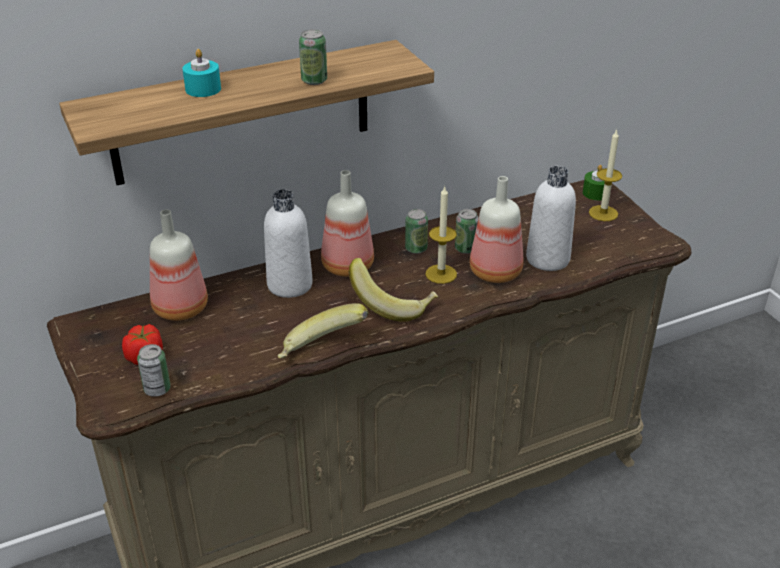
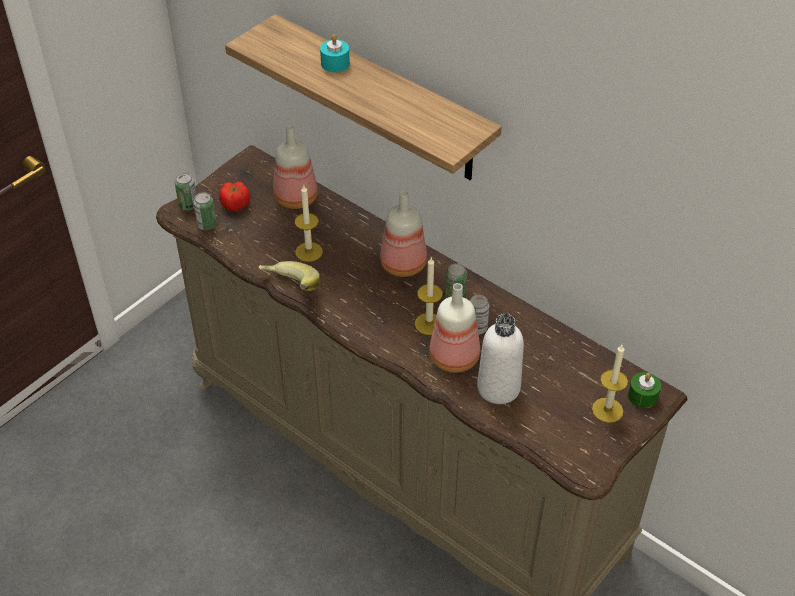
camera: 65 degrees right, 10 degrees up
(275, 322) = (309, 252): none -> candle
(290, 285) = (358, 242): white bottle -> none
(314, 80) = (386, 109): can -> can (188, 205)
(393, 305) = (369, 309): banana -> none

